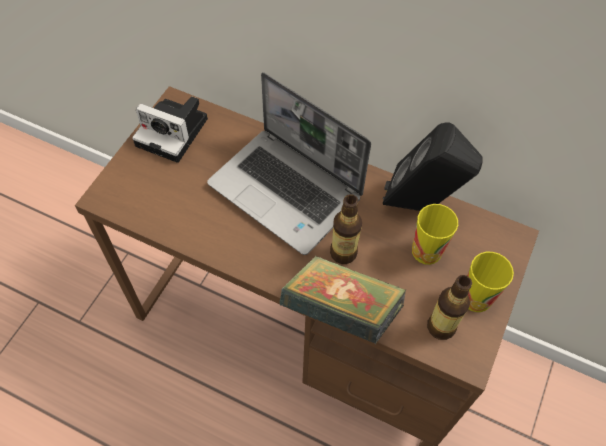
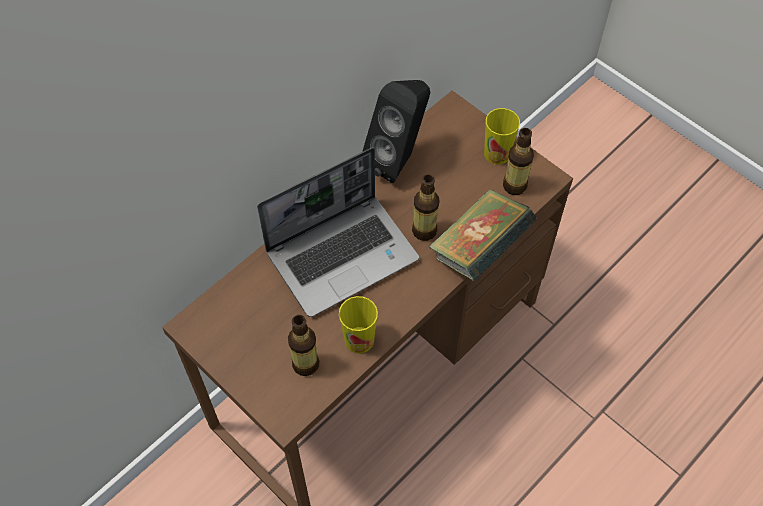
camera: 70 degrees left, 0 degrees up
(160, 196) = (305, 364): none -> bottle
(175, 132) = (230, 334): camera -> none
(426, 251) = (444, 171): cup -> cup (359, 340)

